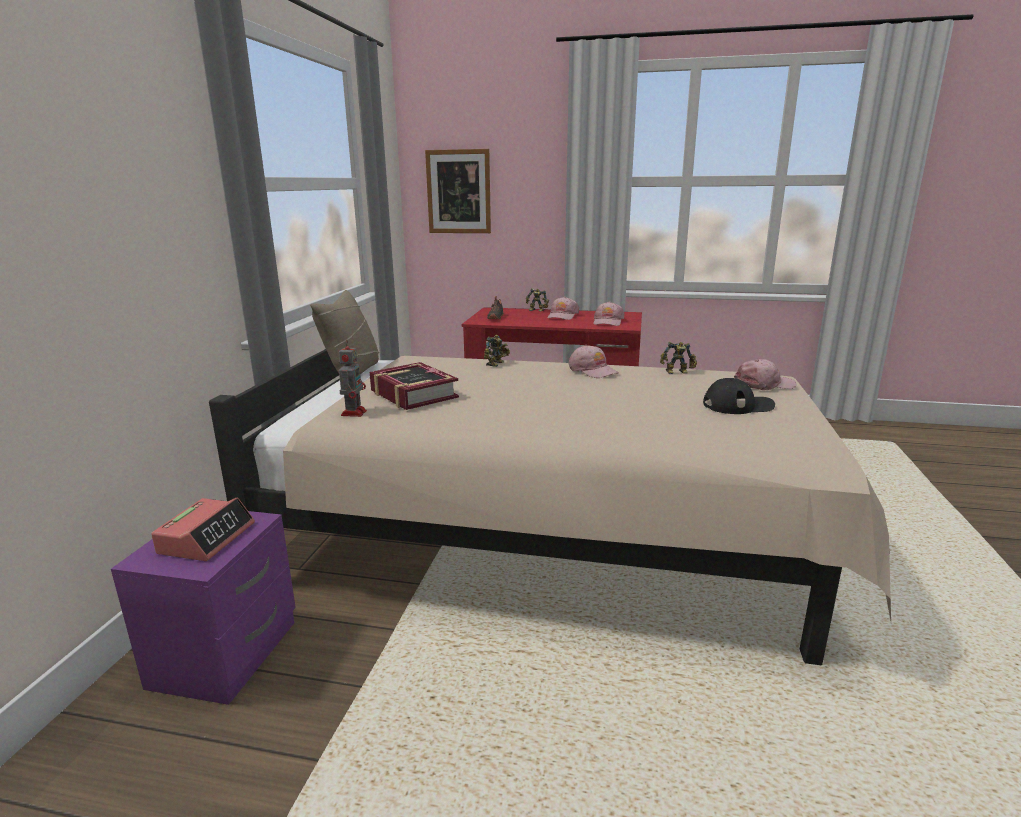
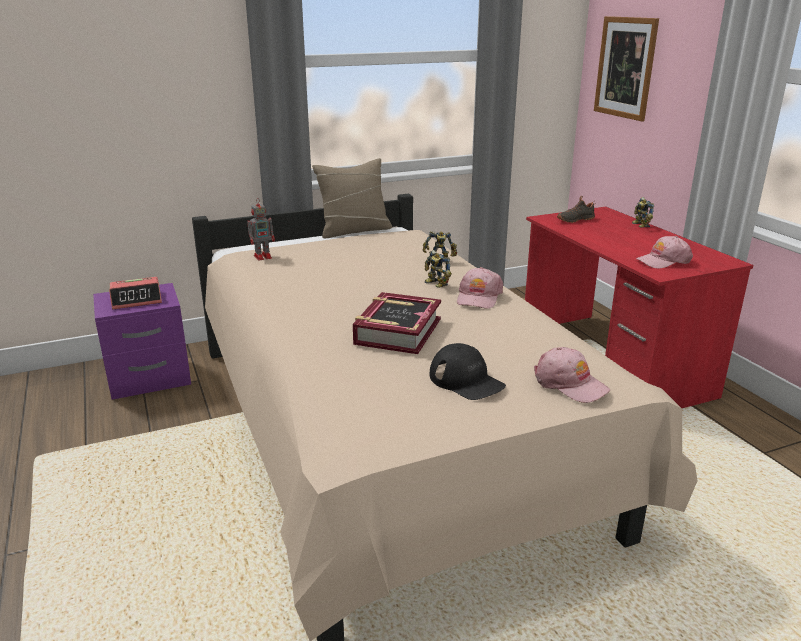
camera: 55 degrees right, 5 degrees up
(413, 394) = (319, 259): book -> book (397, 331)
(562, 316) = (642, 239): pink cap -> none
(677, 373) = (540, 333): toy robot -> toy robot (435, 284)

